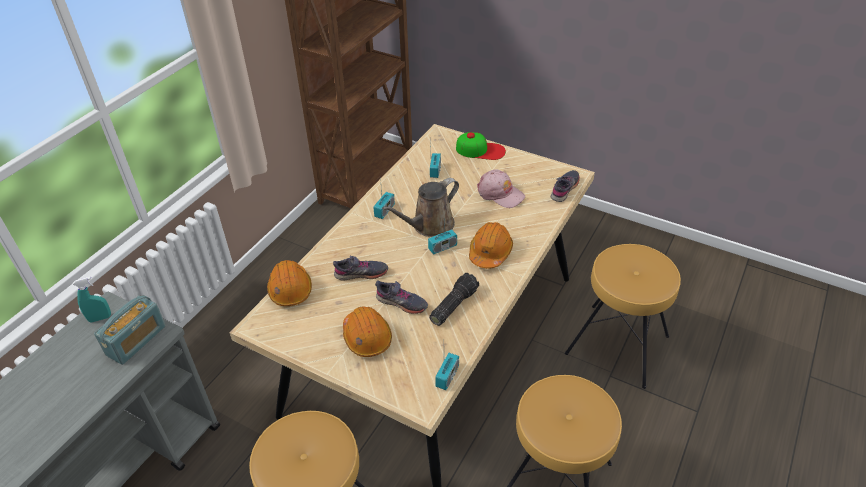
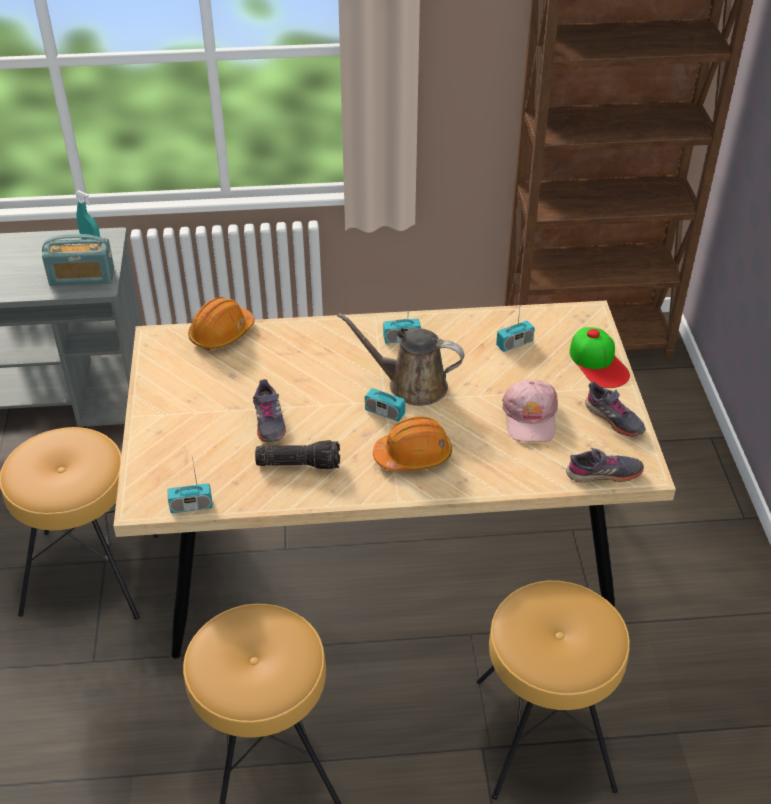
camera: 55 degrees right, 0 degrees up
(361, 273) = (286, 371): grey shoe -> grey shoe (614, 419)
(367, 337) = (200, 420): orange hard hat -> none

